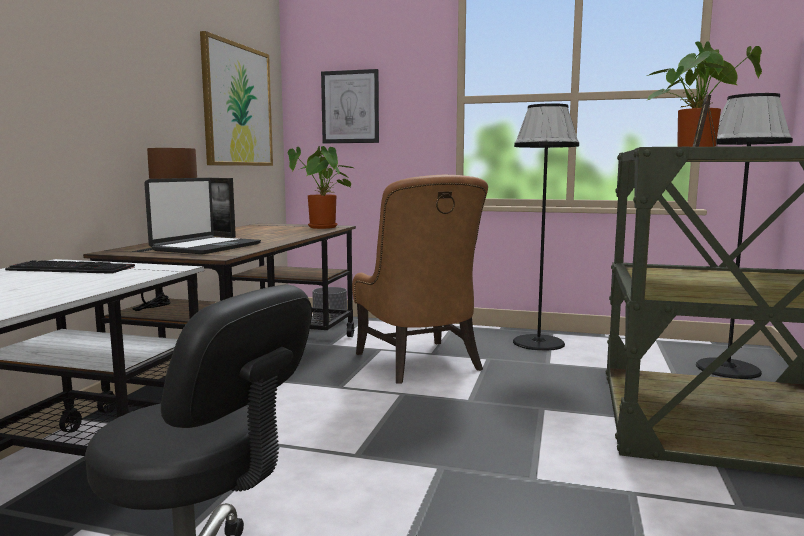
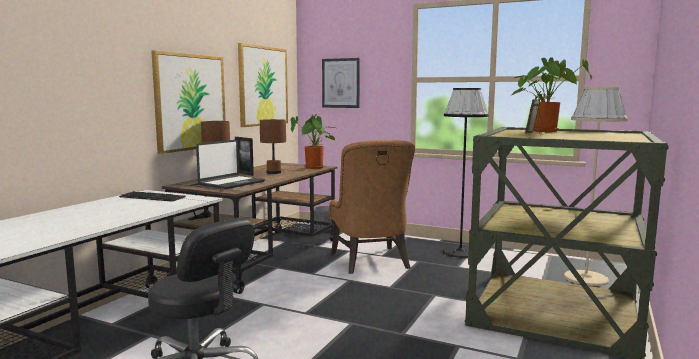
camera: 10 degrees right, 0 degrees up
(128, 115) = (190, 102): none -> picture
(266, 234) = (274, 172): none -> brown table lamp
(728, 368) = (586, 278): black floor lamp -> beige floor lamp

